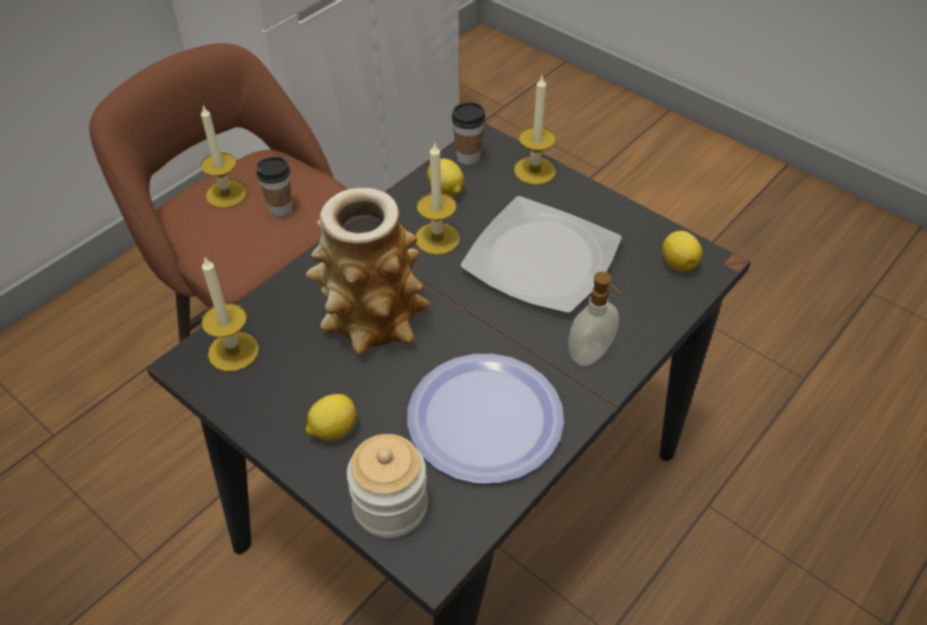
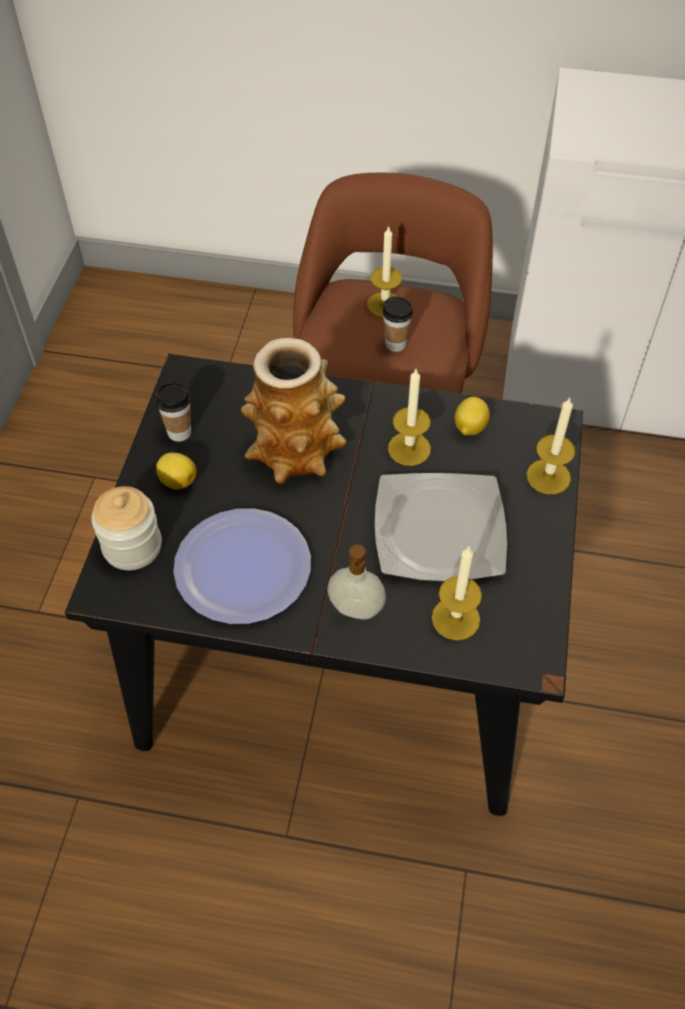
camera: 60 degrees right, 5 degrees up
(233, 351) = (210, 389): candle -> candle (455, 618)
(468, 157) = (524, 422): cup -> cup (179, 432)
(678, 263) = (514, 635): lemon -> none

